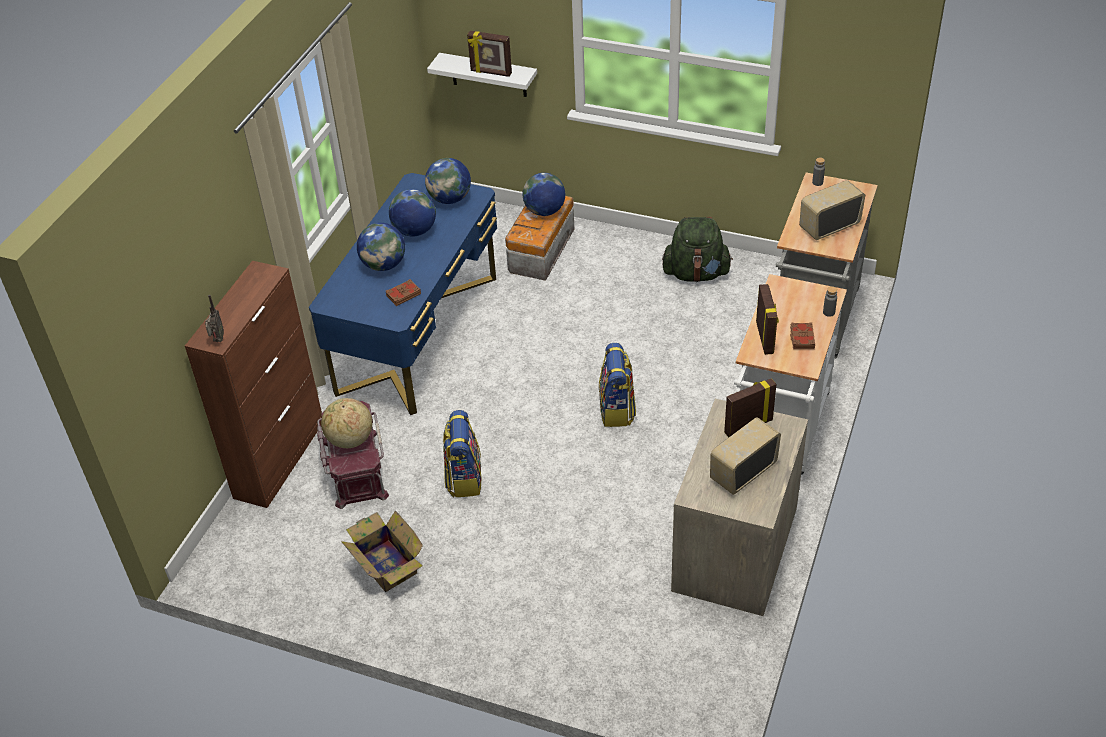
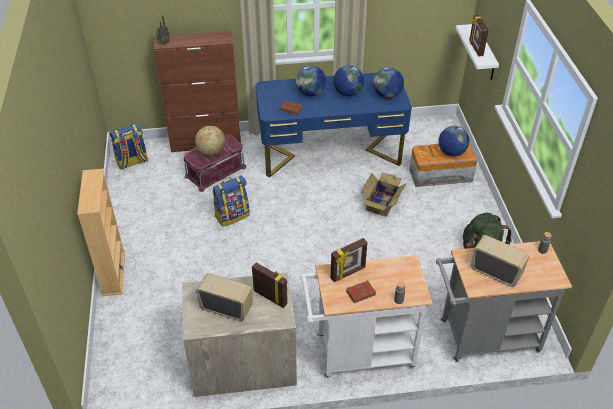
camera: 60 degrees right, 0 degrees up
(386, 563) = (155, 210): cardboard box -> cardboard box (382, 202)
(485, 650) = (113, 273): none -> beige bookcase
(617, 410) = (327, 261): backpack -> backpack (132, 162)

